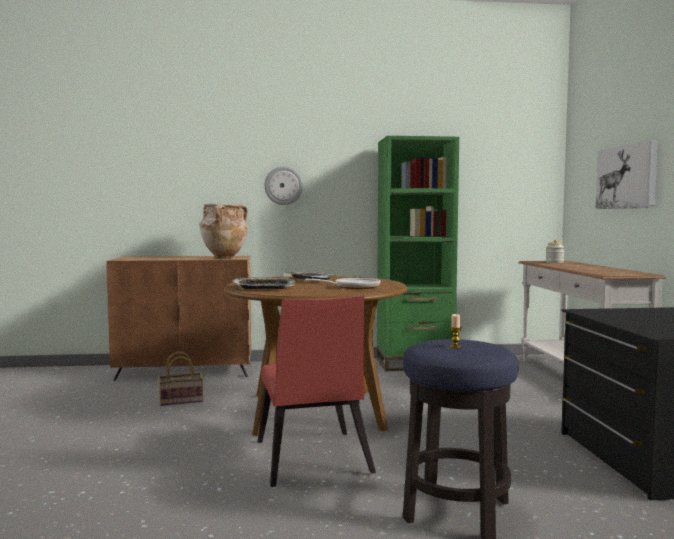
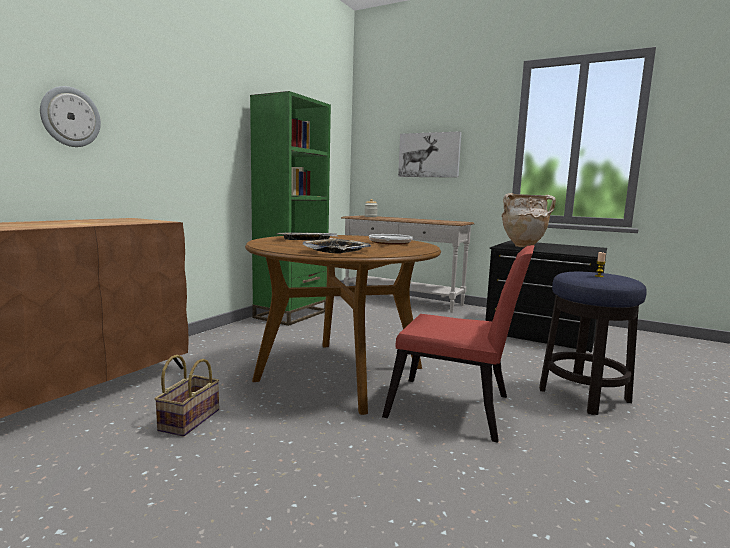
camera: 55 degrees left, 5 degrees up
(223, 258) = (133, 221): beige vase -> beige vase (522, 246)
(283, 185) = (162, 128): wall clock -> wall clock (70, 117)

